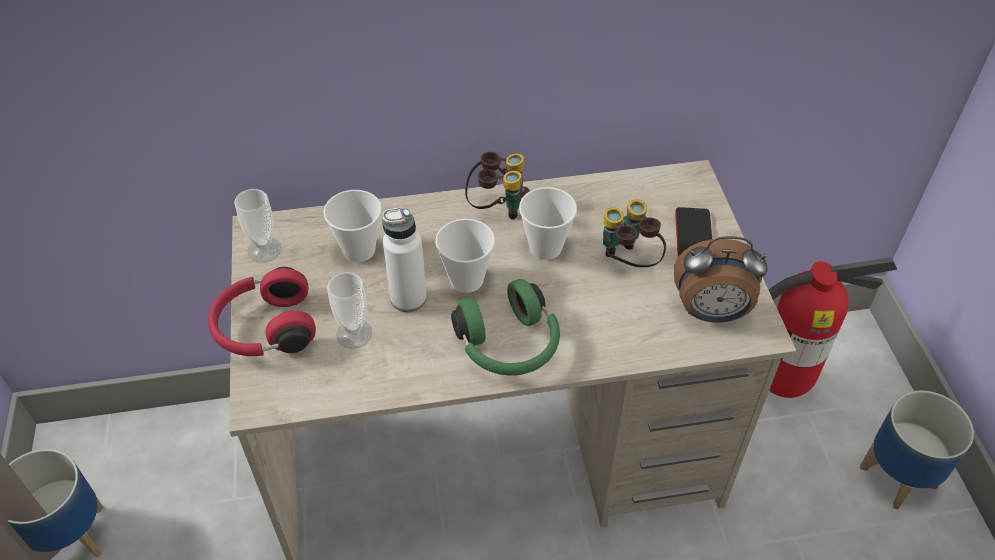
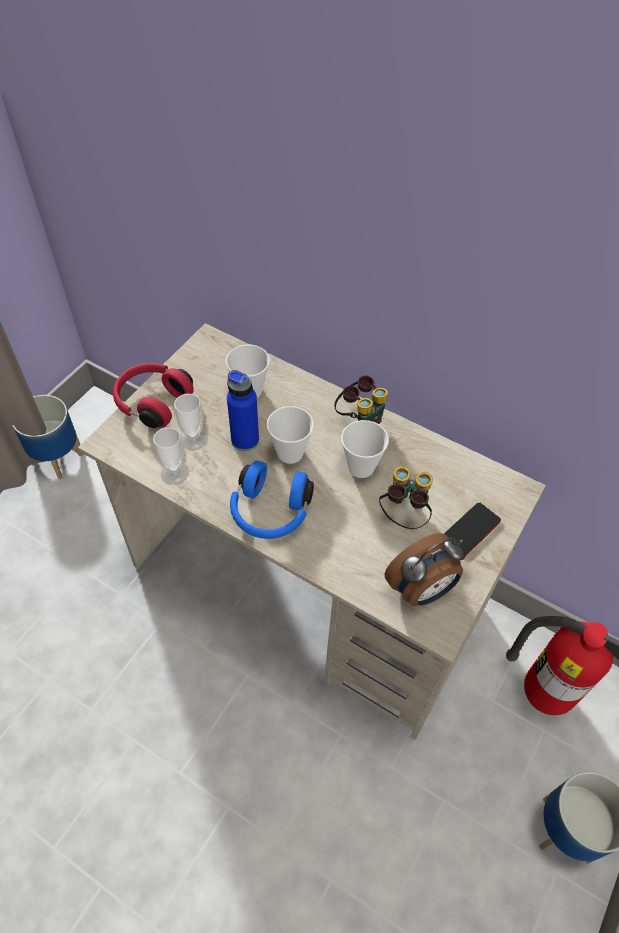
camera: 40 degrees right, 5 degrees up
(264, 250) = (200, 355): cup -> cup (174, 473)
(408, 298) = (245, 440): white bottle -> blue bottle
(509, 345) = (270, 512): green headphones -> blue headphones
(711, 312) = (421, 590): alarm clock -> alarm clock turned 75 degrees counterclockwise

